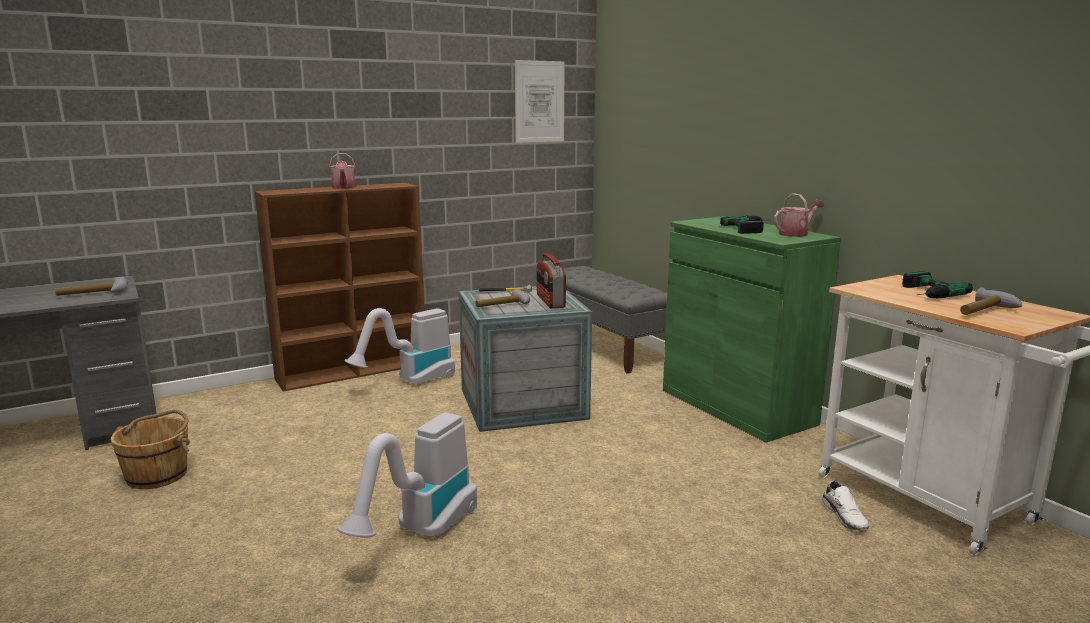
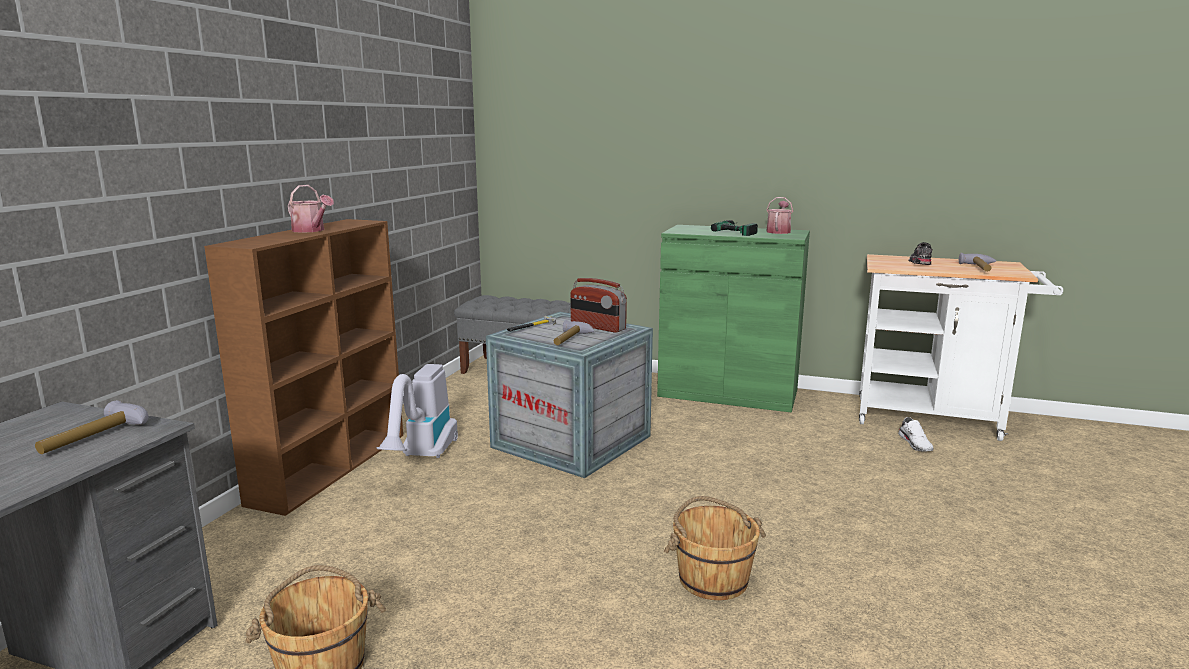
camera: 40 degrees left, 0 degrees up
(420, 533) = (712, 579): vacuum cleaner -> brown bucket
(539, 101) = (440, 118): picture -> none
(845, 516) = (916, 444): white shoe -> white shoe turned 45 degrees clockwise
(922, 293) = (919, 263): power drill -> black shoe

